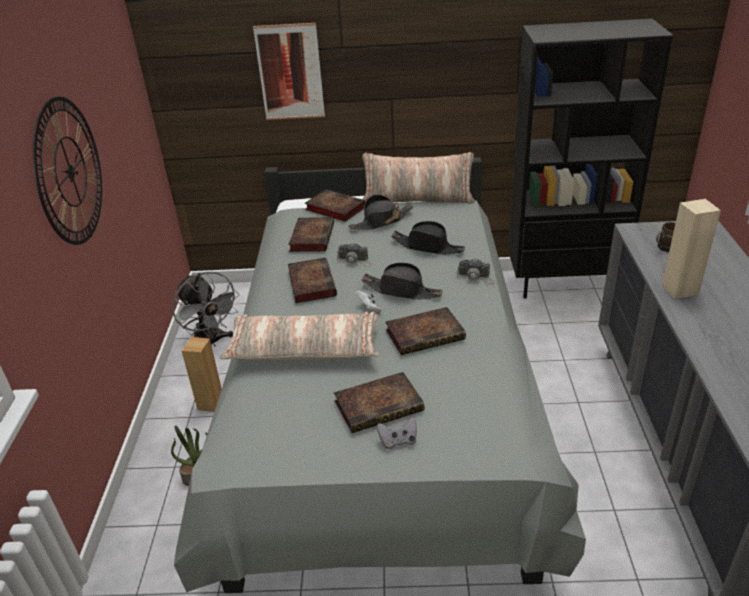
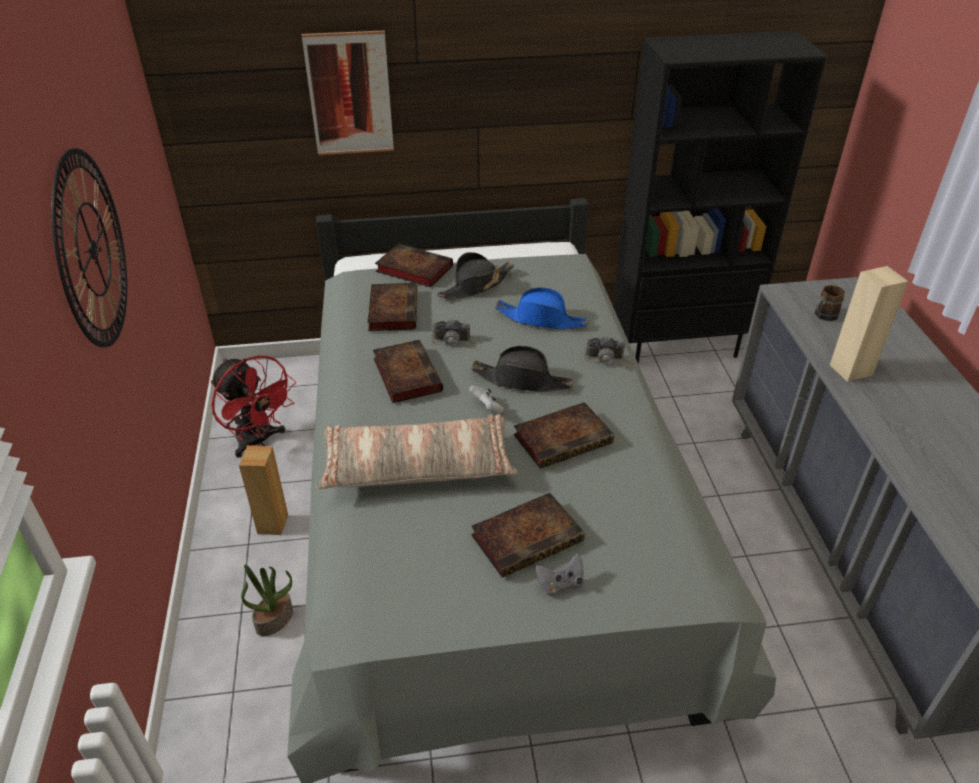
camera: 10 degrees left, 5 degrees up
(211, 342) = (258, 441): grey fan -> red fan
(418, 199) = (514, 253): pillow -> none
(428, 246) = (541, 319): black hat -> blue hat

